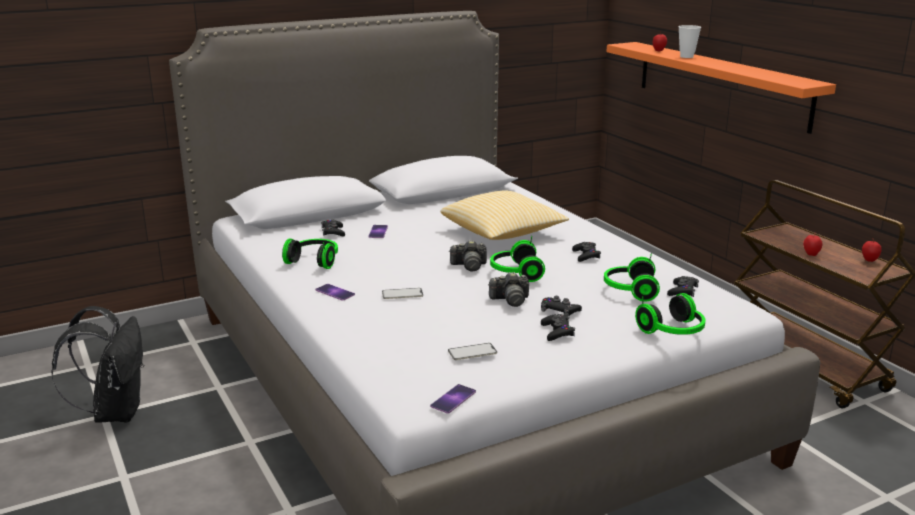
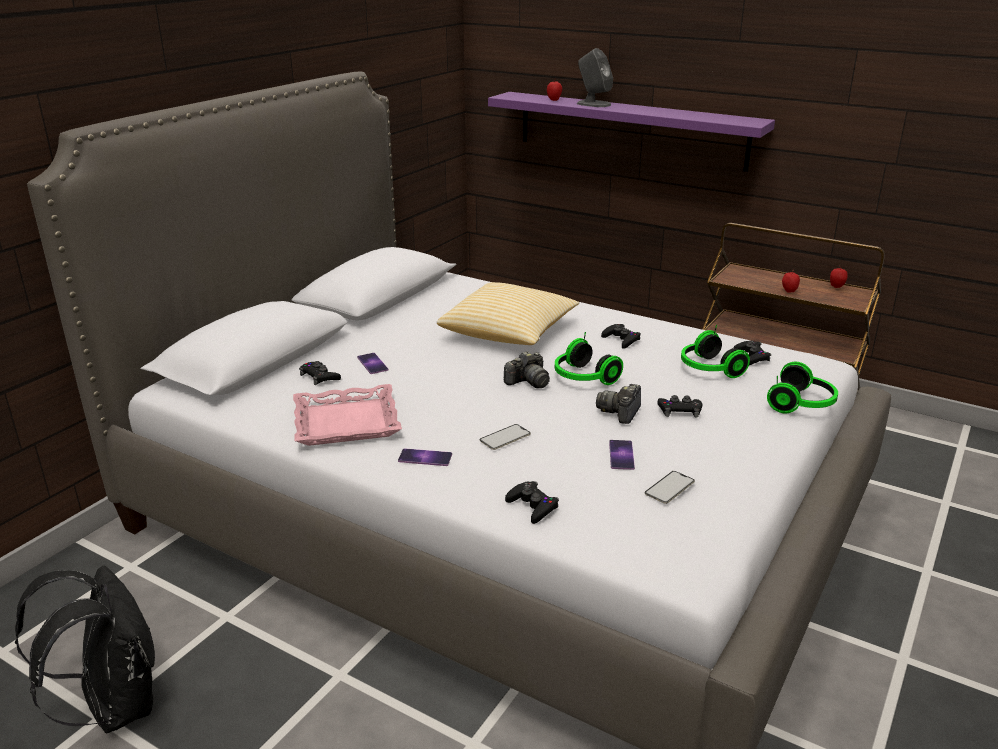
camera: 30 degrees left, 5 degrees up
(314, 261) = (346, 422): headphones -> pink tray
(453, 399) = (719, 552): phone -> phone (621, 455)
(510, 300) = (620, 412): camera -> camera turned 150 degrees clockwise
(557, 332) = (708, 436): black game controller -> black game controller (532, 506)
(686, 56) = (593, 104): cup -> grey speaker
(720, 84) = (630, 130): orange shelf -> purple shelf

